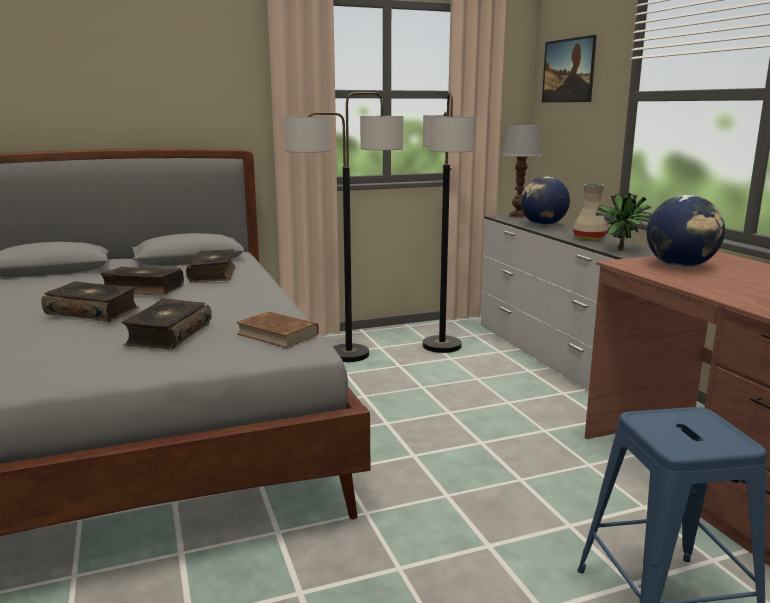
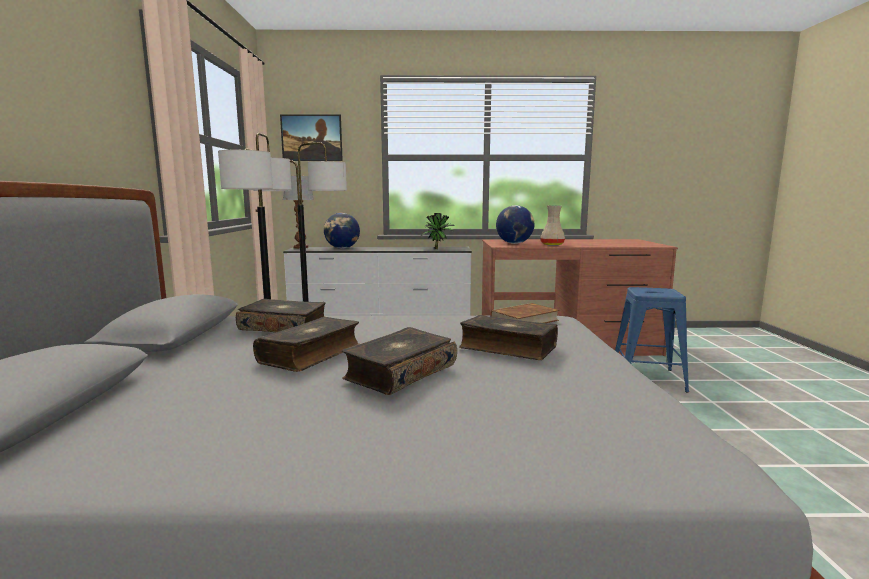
camera: 70 degrees left, 5 degrees down
(589, 238) = (399, 248): beige vase -> beige vase (553, 245)

